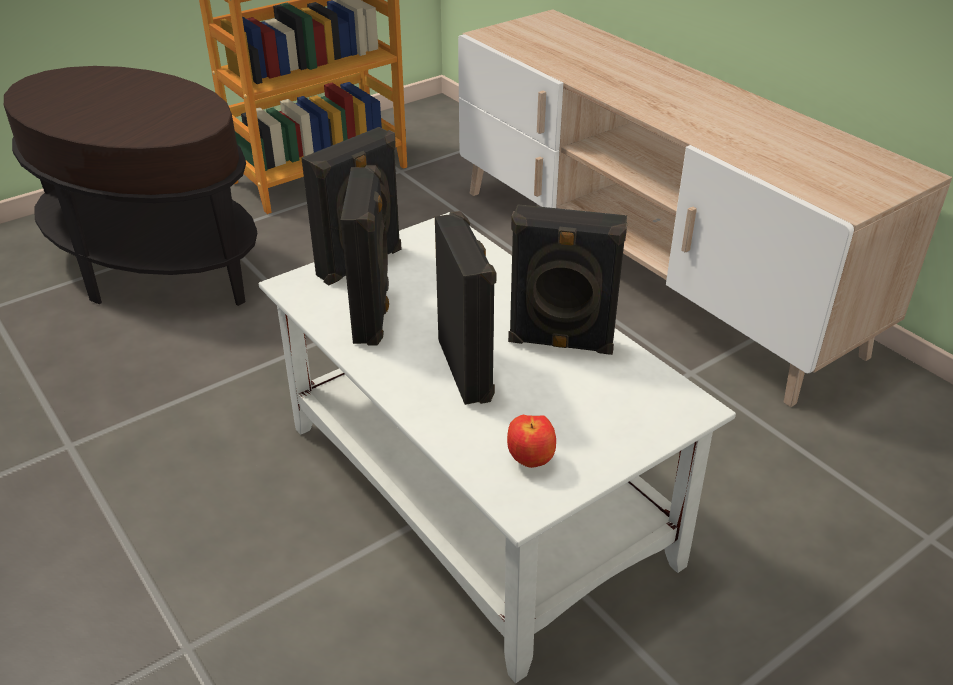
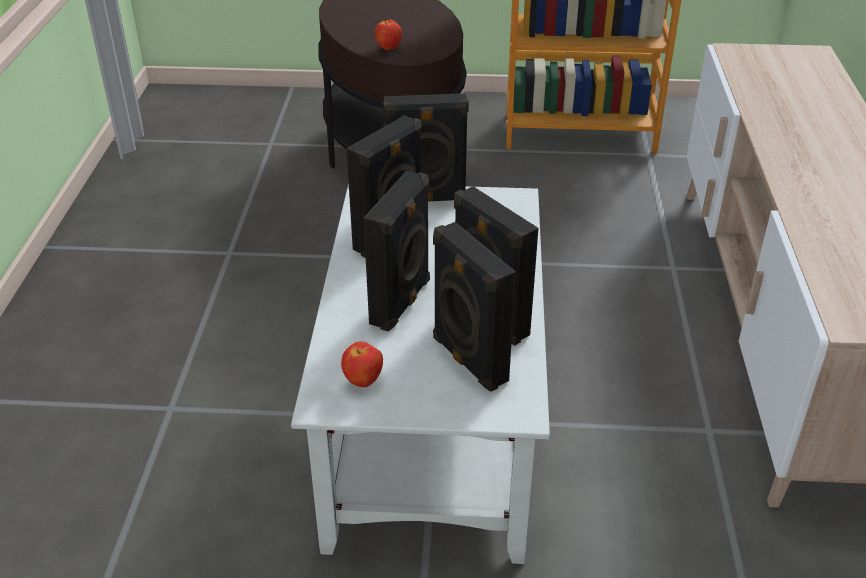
camera: 40 degrees right, 0 degrees up
(156, 131) = (388, 49): none -> apple
(593, 388) = (467, 360): none -> black speaker

